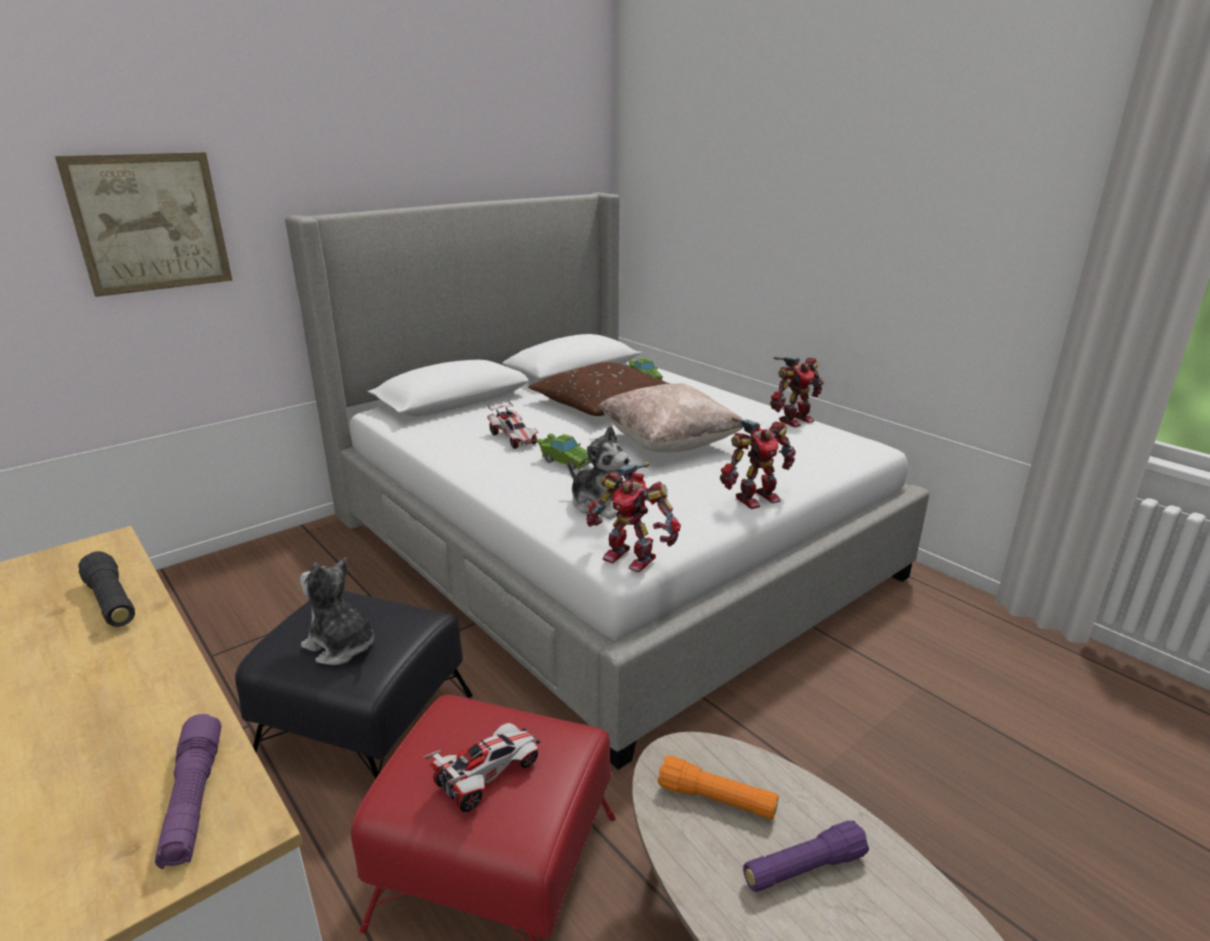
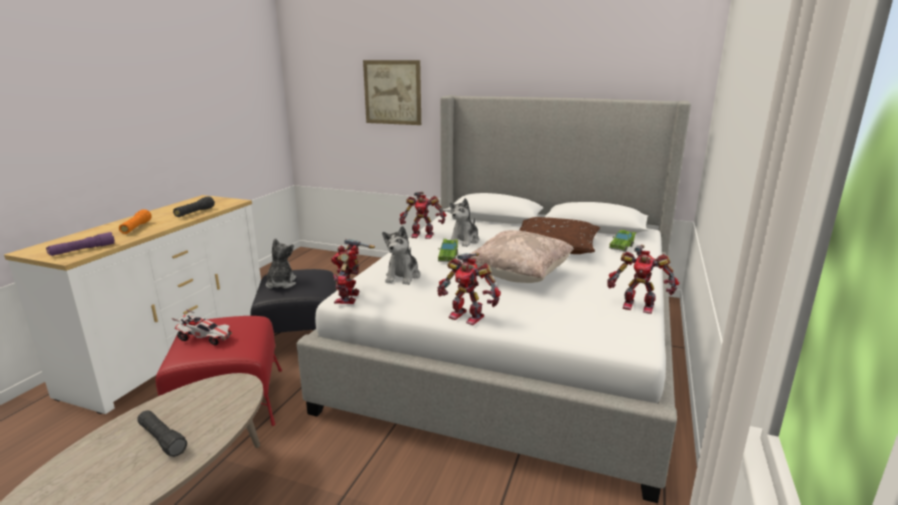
camera: 60 degrees right, 5 degrees down
(448, 456) = (422, 235): none -> toy robot
(514, 438) = (464, 241): toy car -> plush toy
(716, 799) = (209, 402): orange flashlight -> orange flashlight (136, 228)
(803, 868) = (162, 439): purple flashlight -> black flashlight

